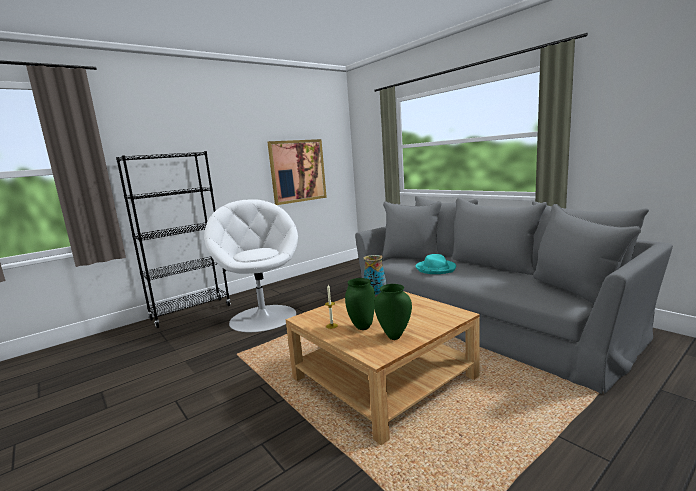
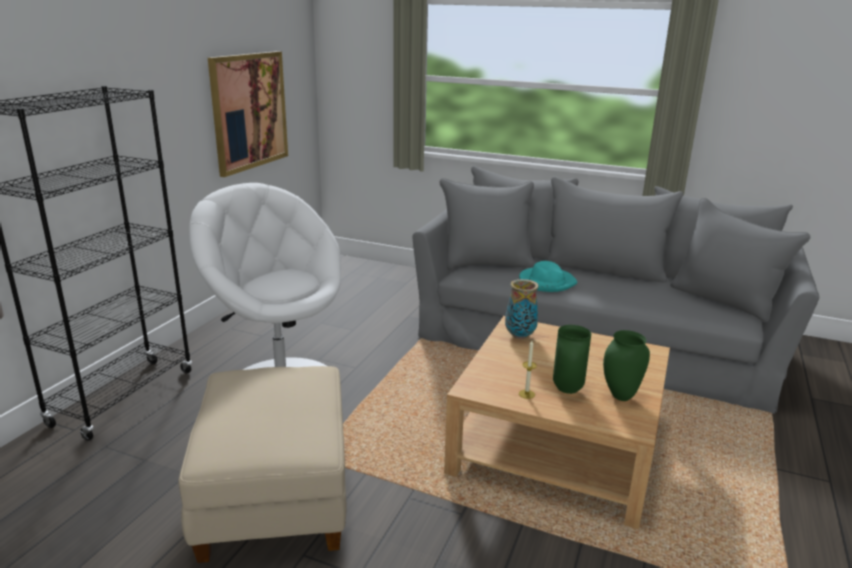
camera: 30 degrees left, 10 degrees up
(198, 368) = (274, 495): none -> beige ottoman

